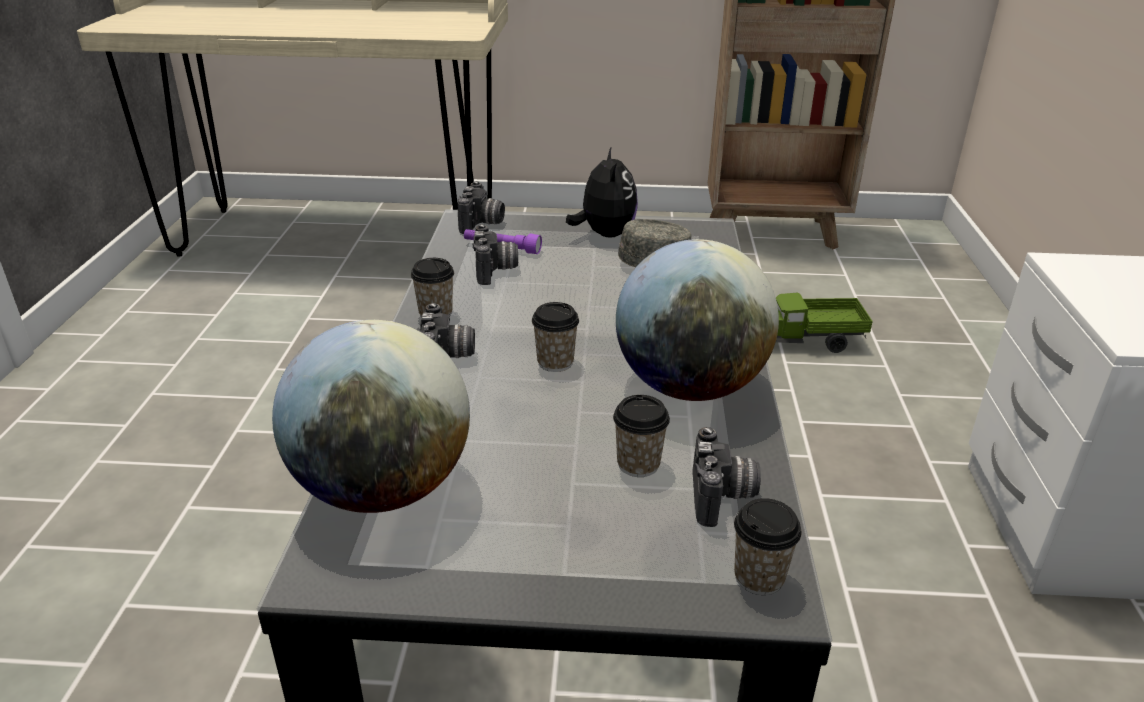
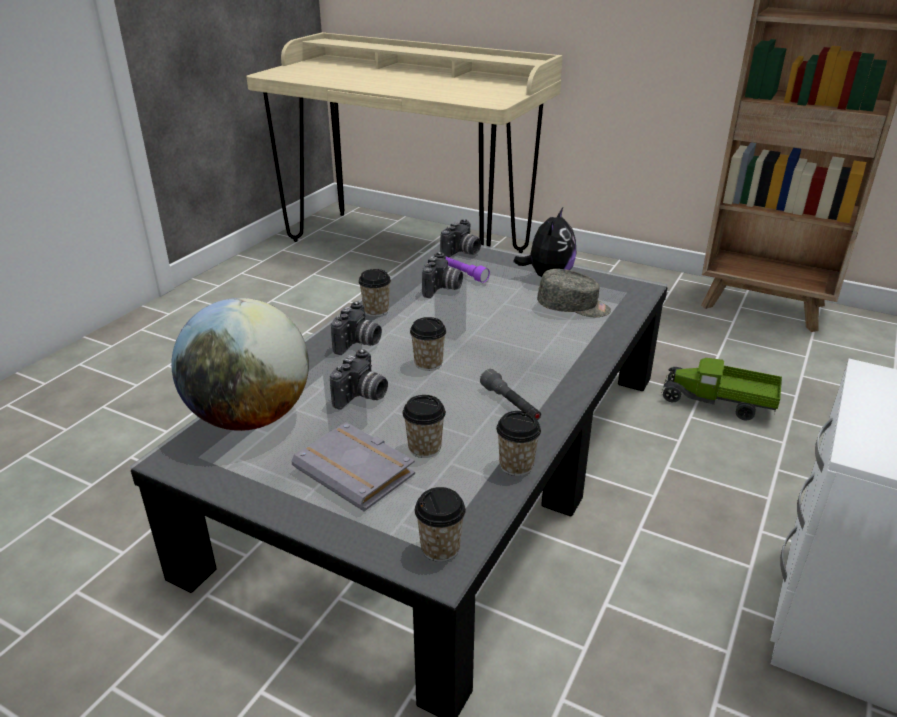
camera: 25 degrees right, 0 degrees up
(585, 517) = (358, 472): none -> grey book
(689, 386) = (511, 404): globe -> grey flashlight
(723, 498) = (463, 488): camera -> camera (362, 397)
(756, 454) = (516, 465): none -> cup

